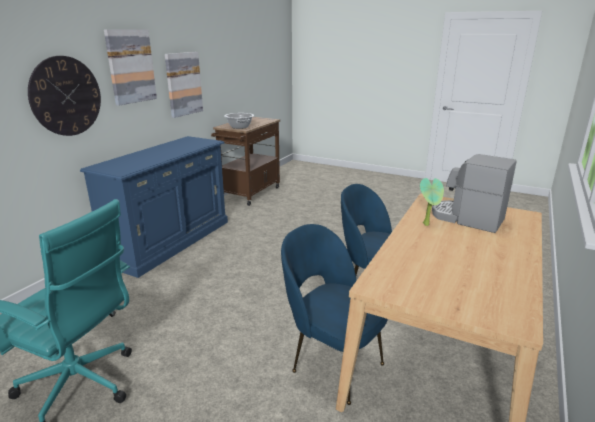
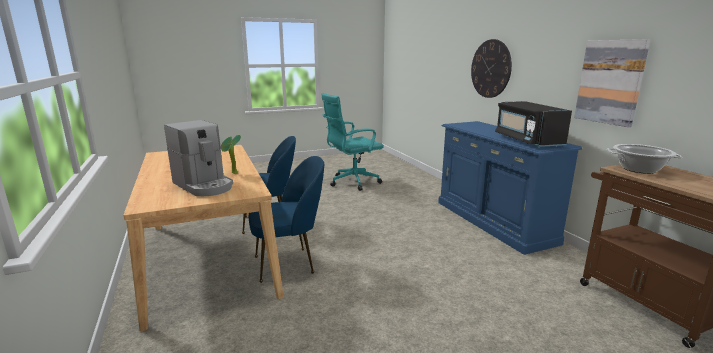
camera: 130 degrees right, 5 degrees down
(130, 66) = (544, 52): picture -> none
(186, 145) = (527, 140): none -> black microwave
(466, 218) = (204, 185): coffee machine -> coffee machine turned 60 degrees clockwise

